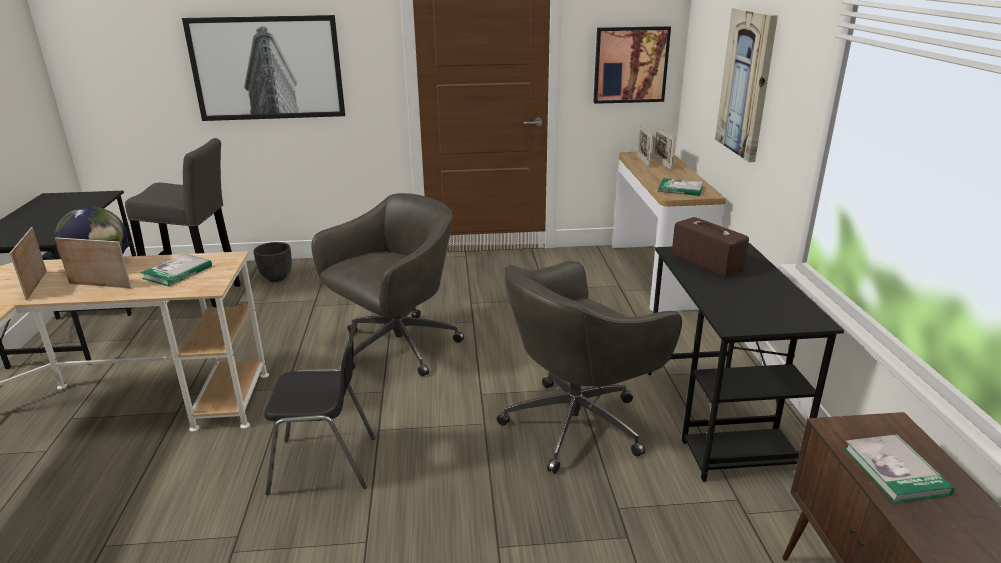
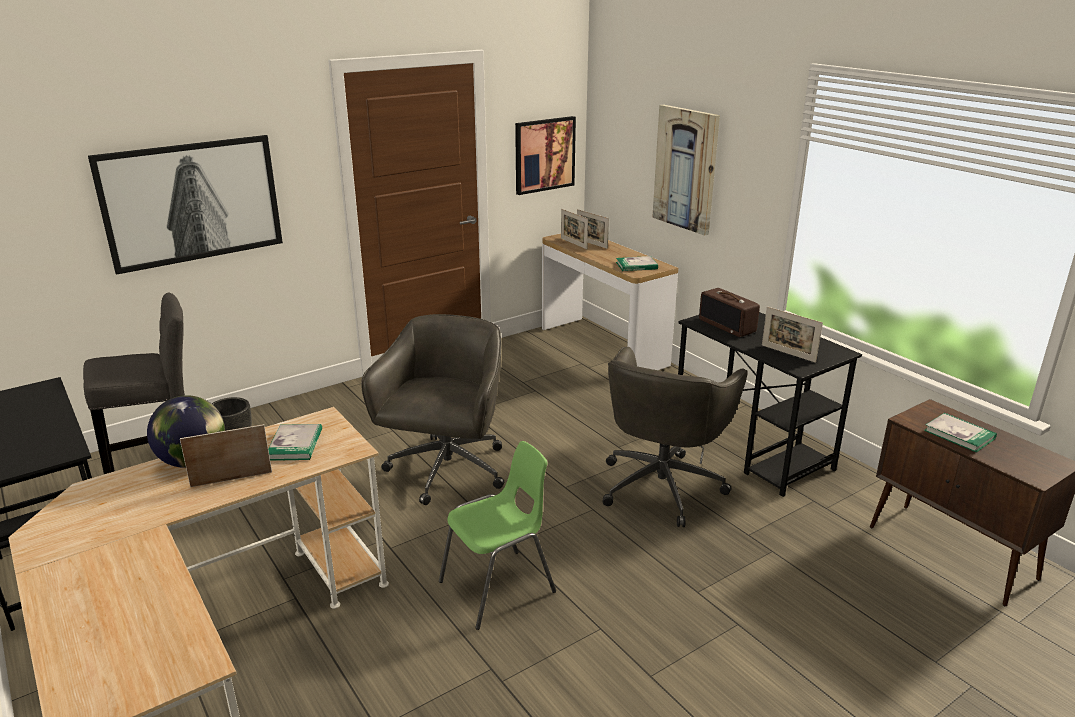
camera: 30 degrees left, 0 degrees up
(36, 285) = (153, 499): picture frame -> picture frame (788, 353)
(325, 464) = (499, 587): black chair -> green chair
(705, 263) = (728, 325): radio -> radio turned 150 degrees counterclockwise

